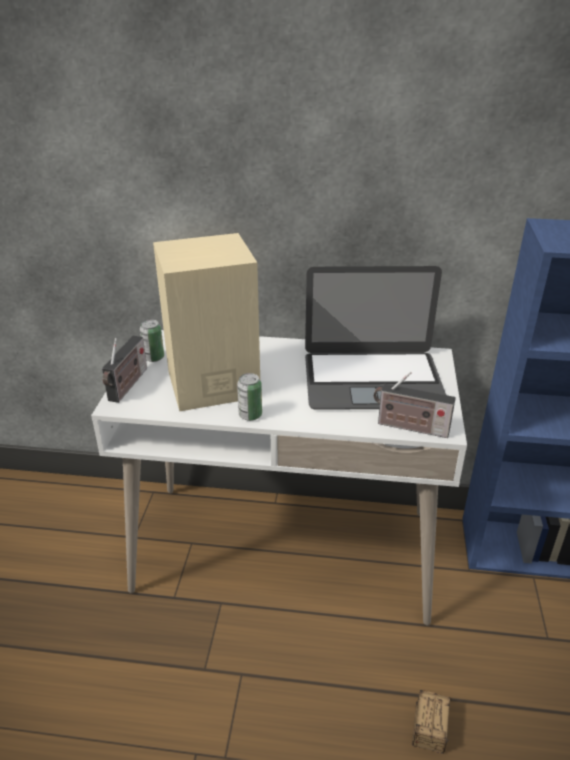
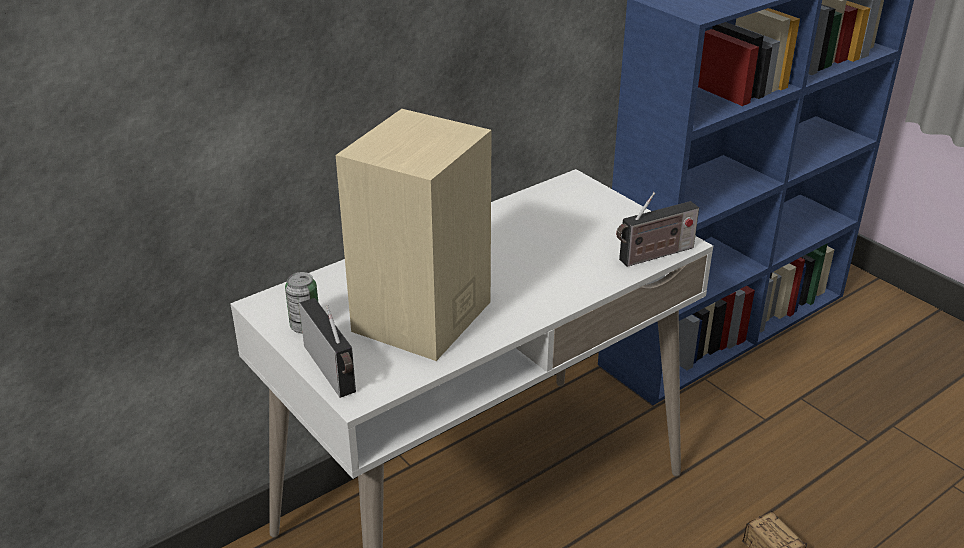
camera: 45 degrees left, 0 degrees up
(250, 415) = (510, 323): can -> none
(372, 380) = (560, 231): laptop -> none

